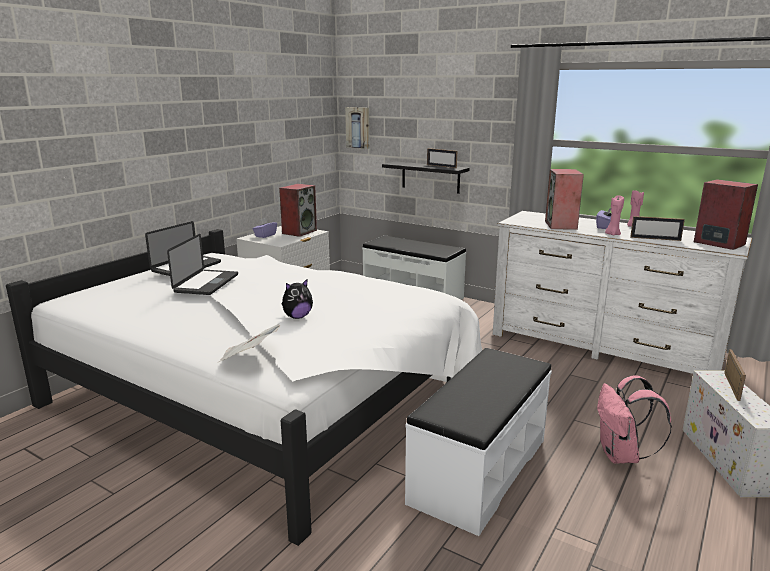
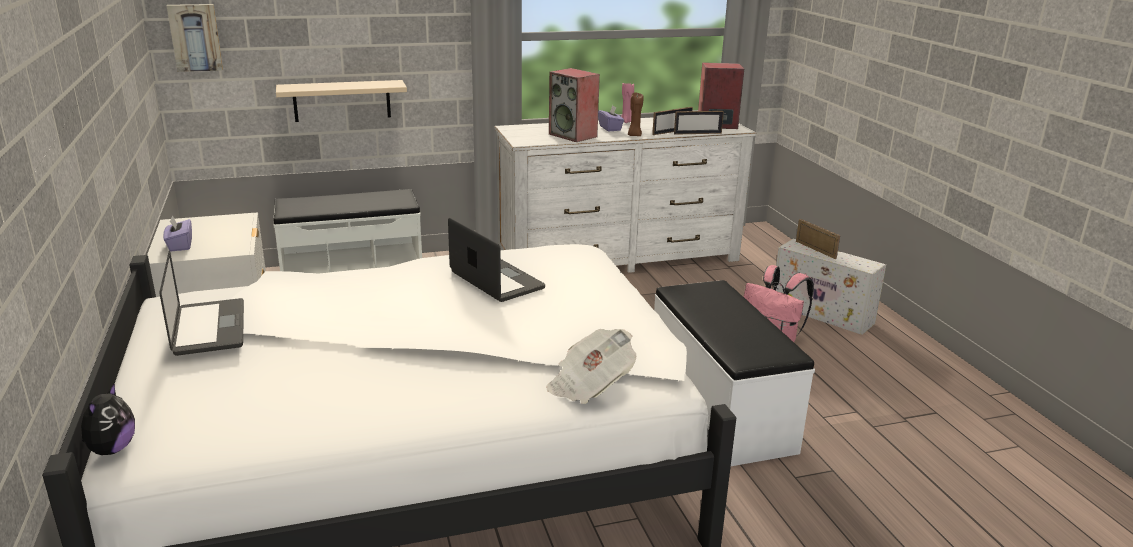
camera: 50 degrees left, 5 degrees up
(206, 283) = (311, 336): laptop -> laptop (496, 280)
(297, 317) = (527, 324): plush toy -> plush toy (110, 449)
(299, 232) = (218, 225): speaker -> none
(430, 177) = (342, 100): black shelf -> beige shelf
(441, 166) = (366, 83): picture frame -> picture frame (697, 133)
(612, 234) = (634, 135): pink candle -> brown candle

